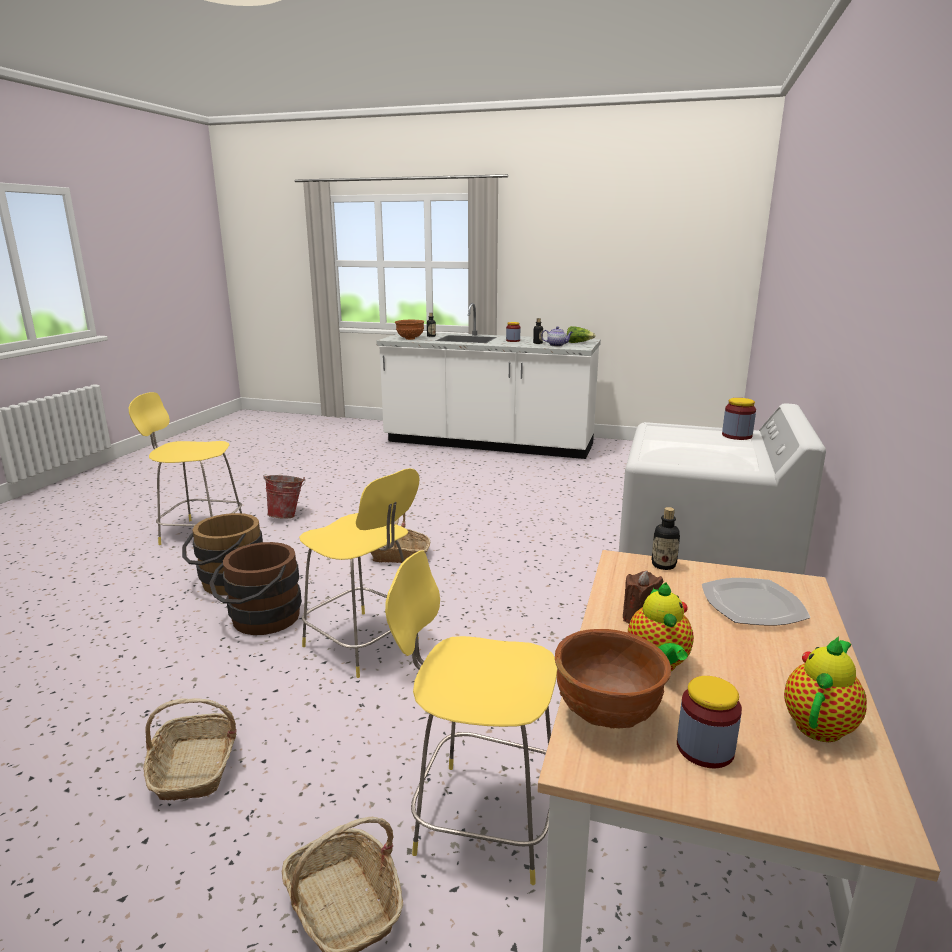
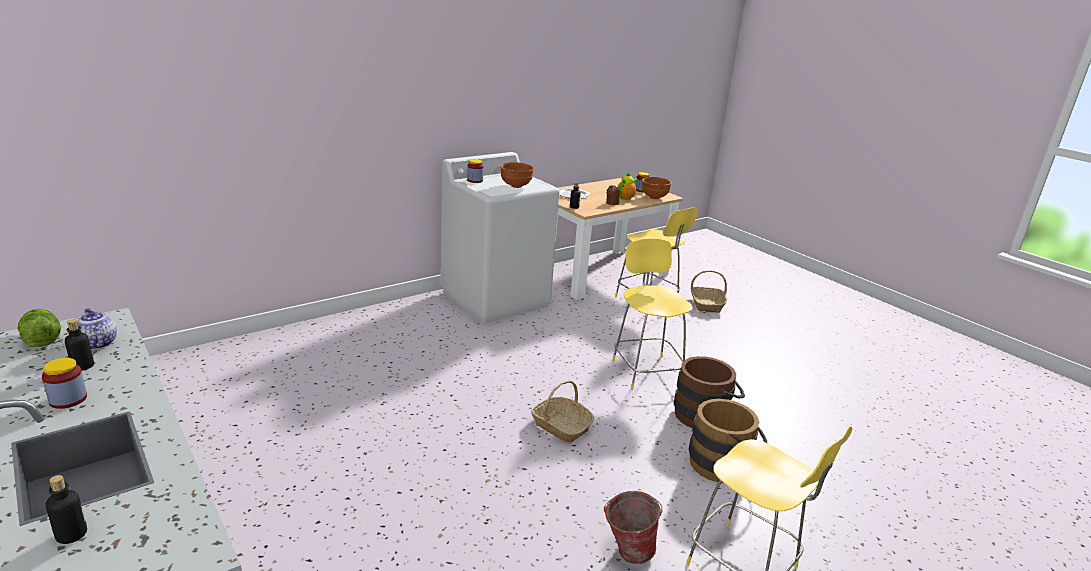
camera: 145 degrees left, 5 degrees up
(195, 768) = (754, 354): basket -> none
(409, 339) = (160, 532): brown bowl -> brown bowl (516, 186)
(820, 723) = (609, 184): teapot -> none

